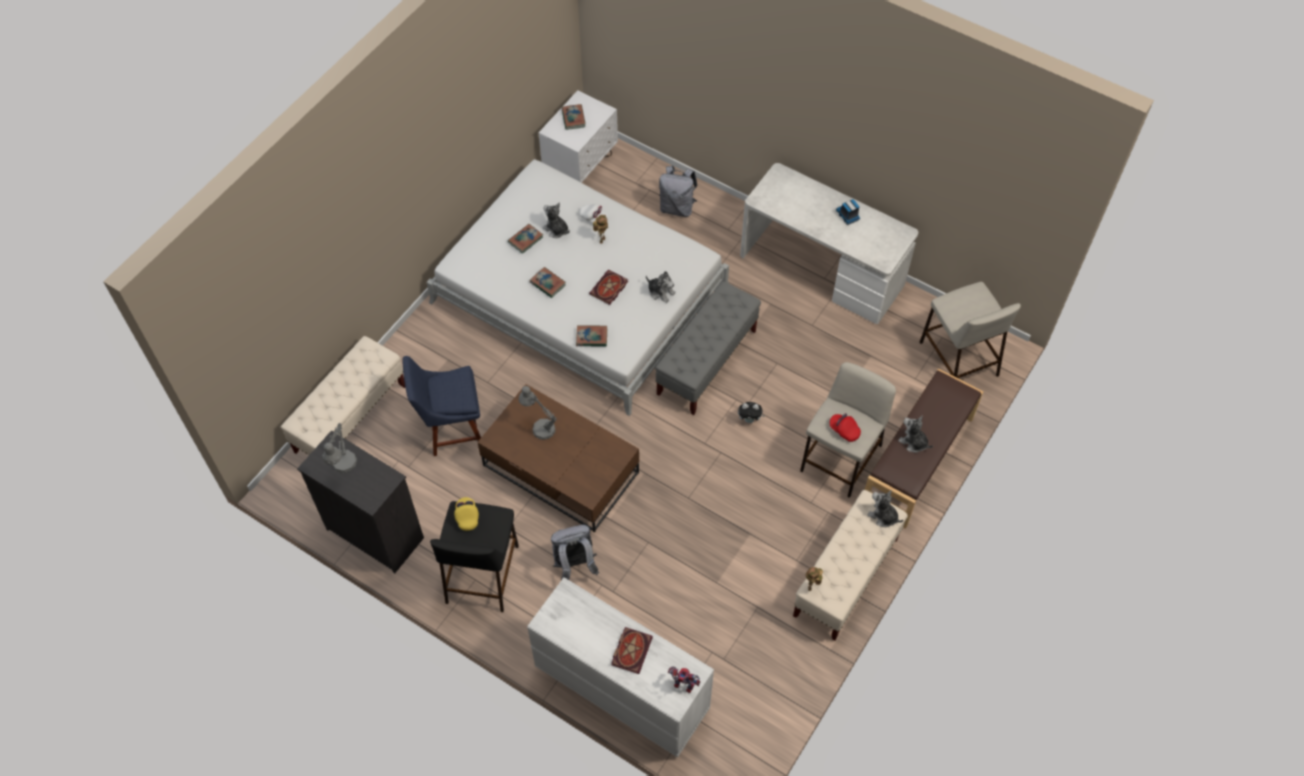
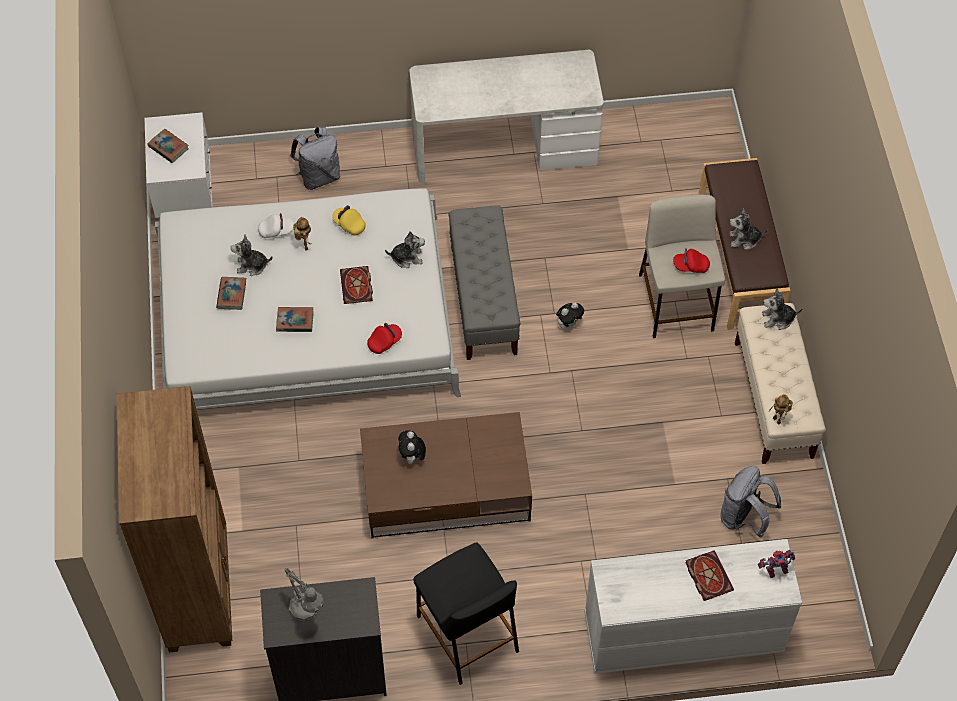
camera: 40 degrees left, 0 degrees up
(351, 418) = (199, 590): beige bench -> brown bookcase
(451, 429) = (308, 528): blue chair -> none
(467, 516) = (444, 578): yellow cap -> yellow cap (349, 224)
(539, 427) = (412, 457): grey table lamp -> plush toy
(574, 565) = (541, 562): grey backpack -> grey backpack (744, 517)
(591, 337) = (384, 342): book -> red cap
(848, 215) = (520, 75): toy truck -> none
(958, 358) = (689, 149): beige stool -> none

